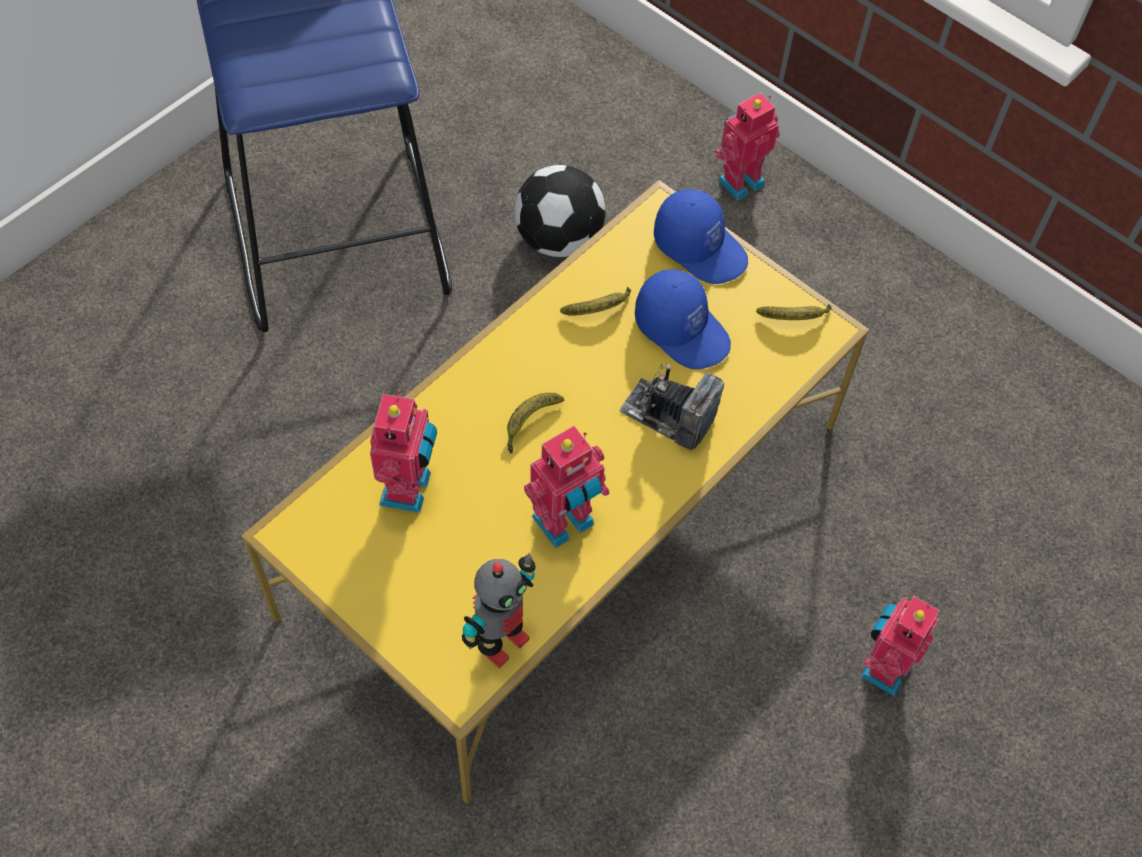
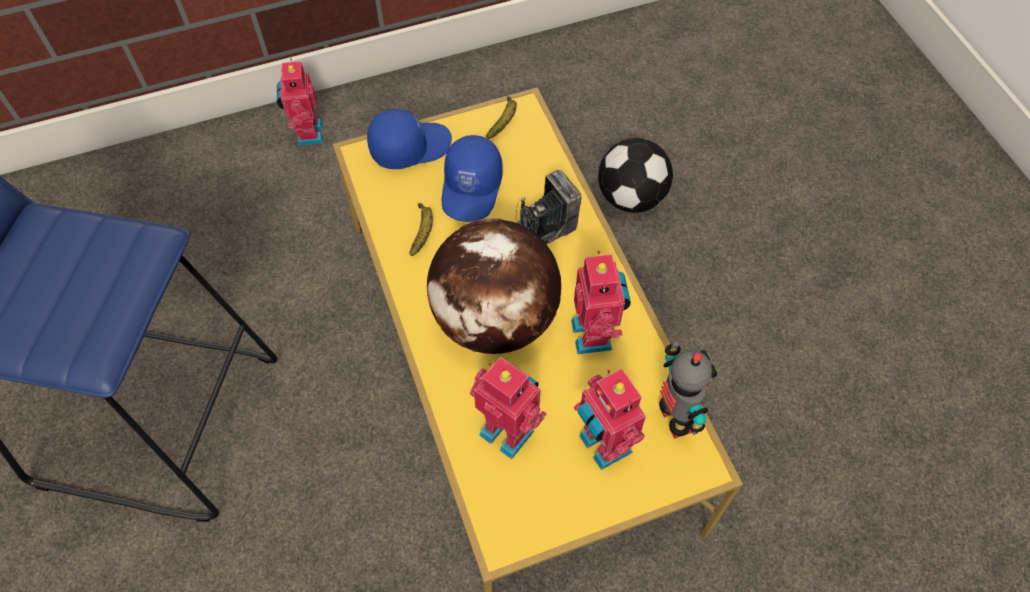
camera: 60 degrees left, 0 degrees up
(529, 423) = (496, 320): banana -> globe
(559, 238) = (276, 264): football -> football (630, 197)
(683, 329) = (472, 188): blue cap -> blue cap turned 120 degrees clockwise
(883, 667) = (717, 236): toy robot -> toy robot (602, 445)

